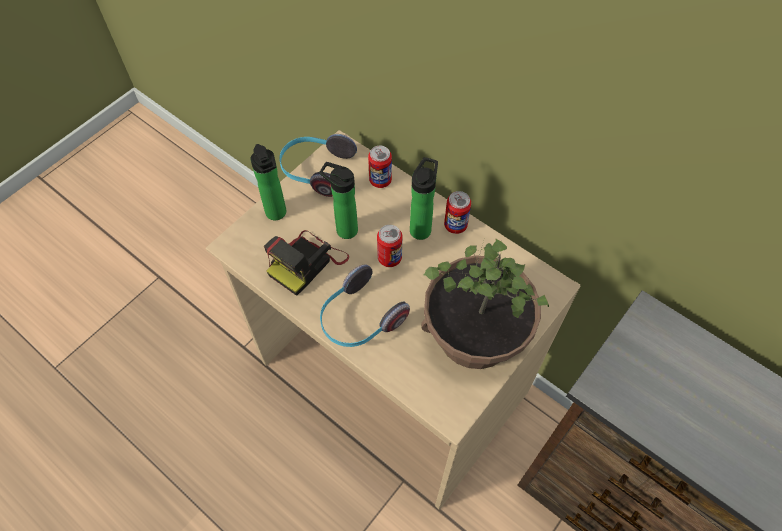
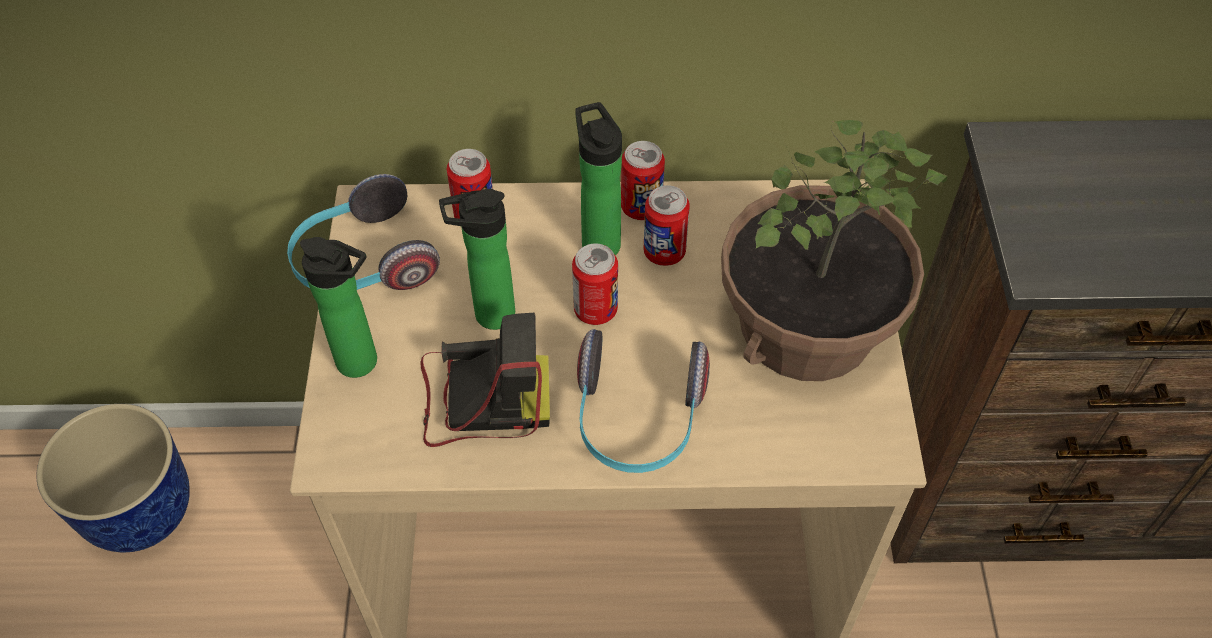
camera: 40 degrees left, 5 degrees down
(232, 222) = (143, 511): none -> planter
(307, 263) = (481, 399): camera -> camera turned 90 degrees counterclockwise
(445, 253) = (664, 252): none -> can

